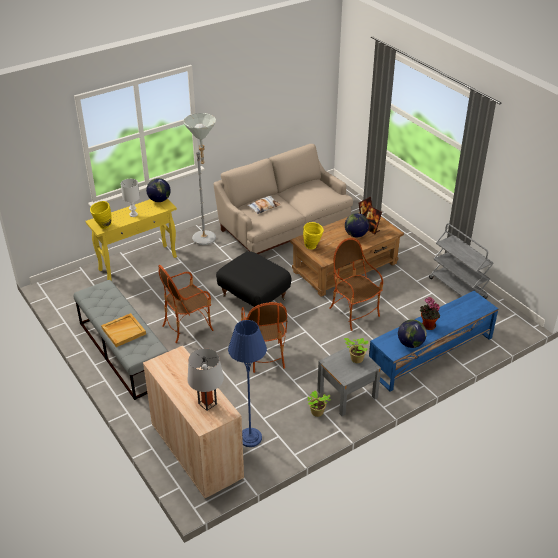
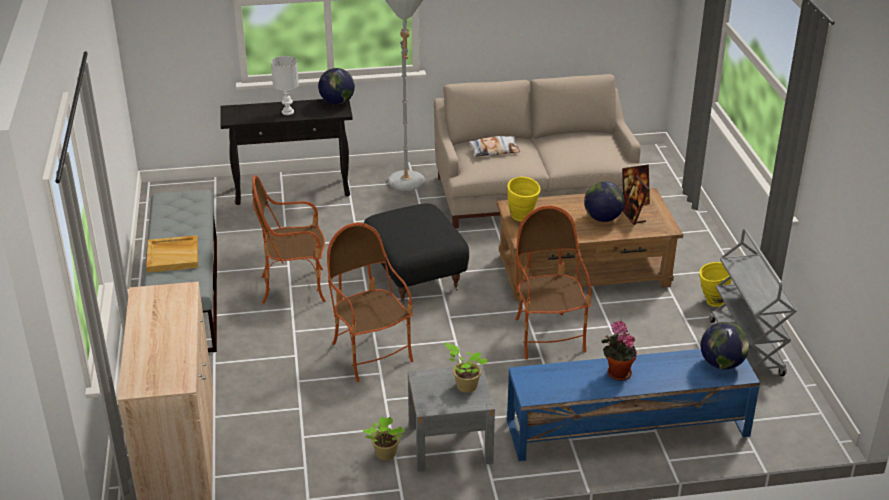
camera: 25 degrees right, 5 degrees down
(102, 226) = (236, 117): yellow vase -> yellow vase (711, 302)
(138, 263) = (293, 191): yellow console table -> black console table
(207, 403) = (165, 362): grey table lamp -> none
(250, 438) = (263, 456): blue floor lamp -> none
(264, 355) = (371, 354): armchair -> armchair turned 135 degrees clockwise
(410, 344) = (568, 390): globe -> globe (721, 364)

